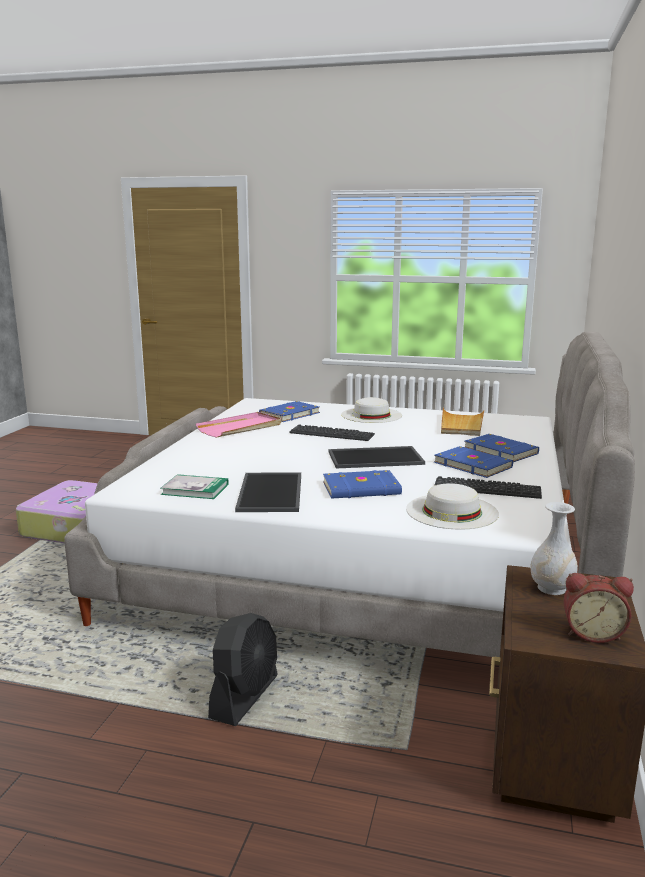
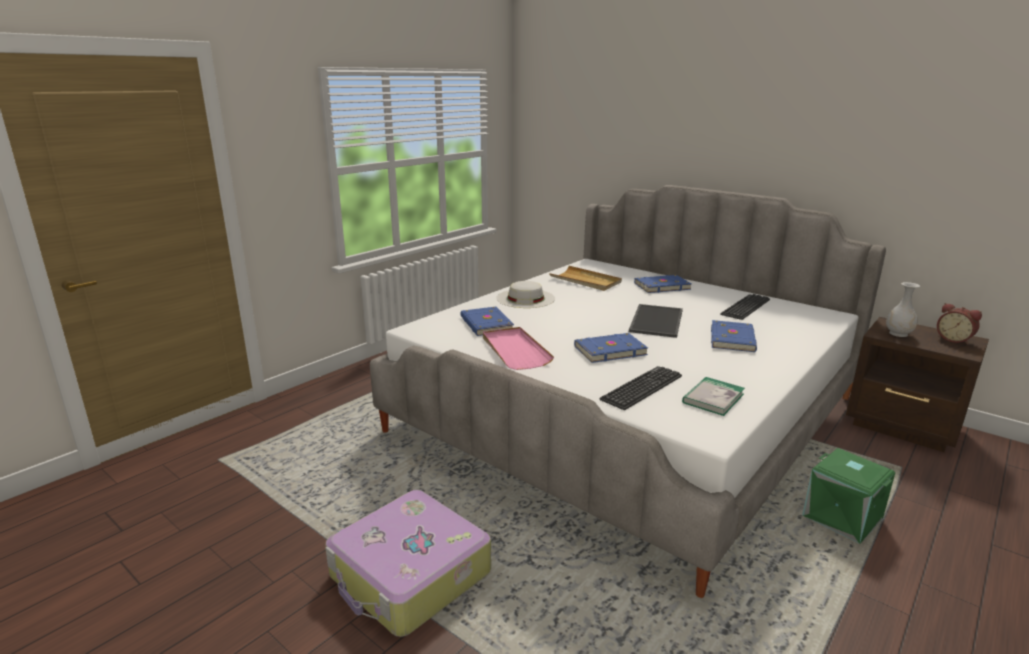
camera: 65 degrees left, 5 degrees up
(245, 696) = (841, 517): black fan -> green storage box
(272, 493) = (733, 369): tray -> none
(331, 434) = (574, 321): keyboard -> keyboard (642, 388)
(452, 511) = (789, 325): white hat -> none
(473, 464) = (690, 299): blue book -> blue book (609, 350)
(592, 633) = (954, 339): alarm clock -> alarm clock turned 105 degrees clockwise

